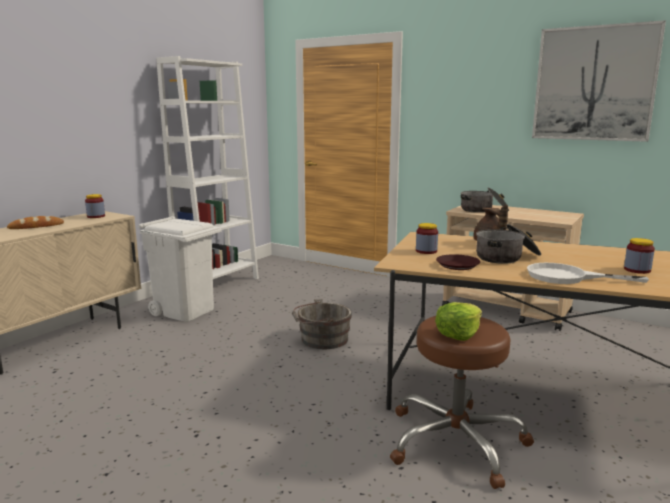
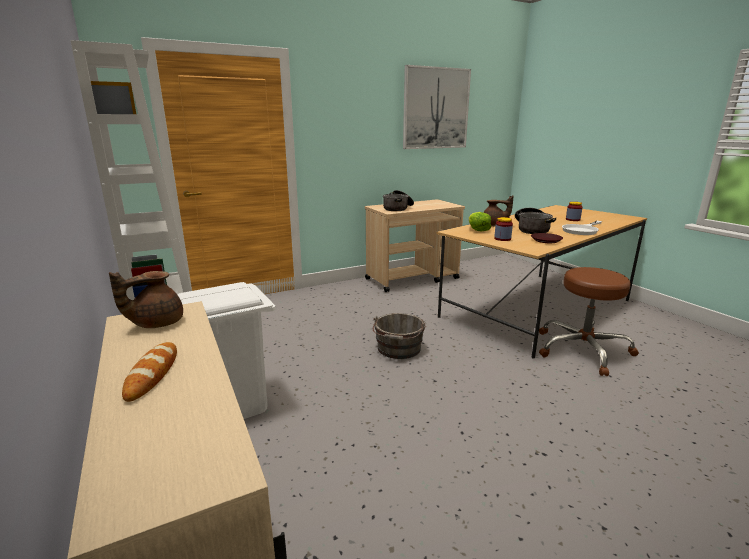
camera: 60 degrees left, 5 degrees up
(96, 216) = (156, 323): jar -> brown teapot
(458, 334) = (608, 278): lettuce -> lettuce (477, 229)

